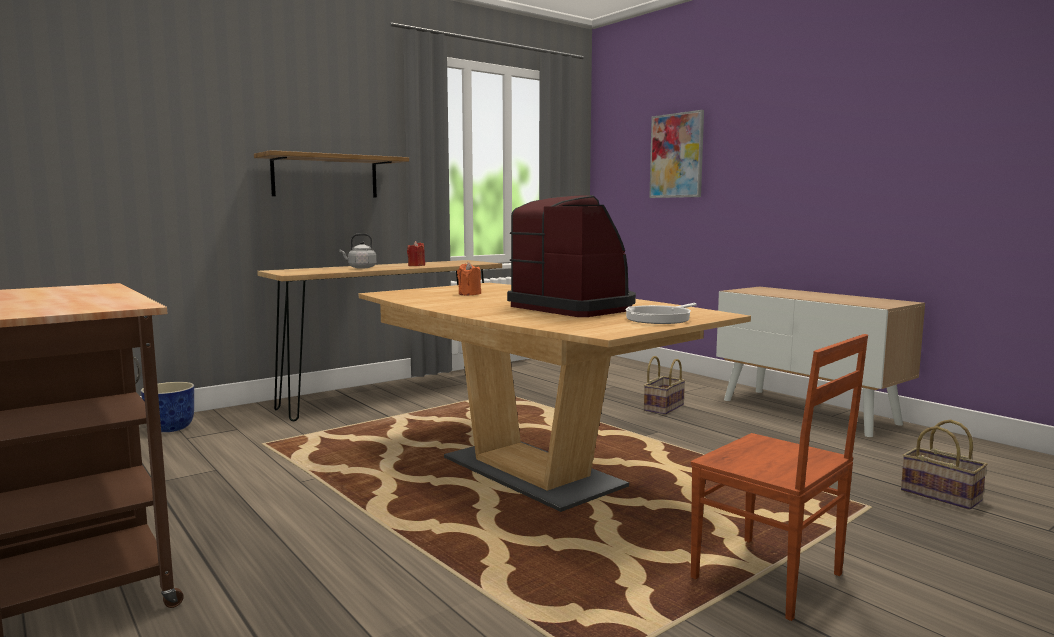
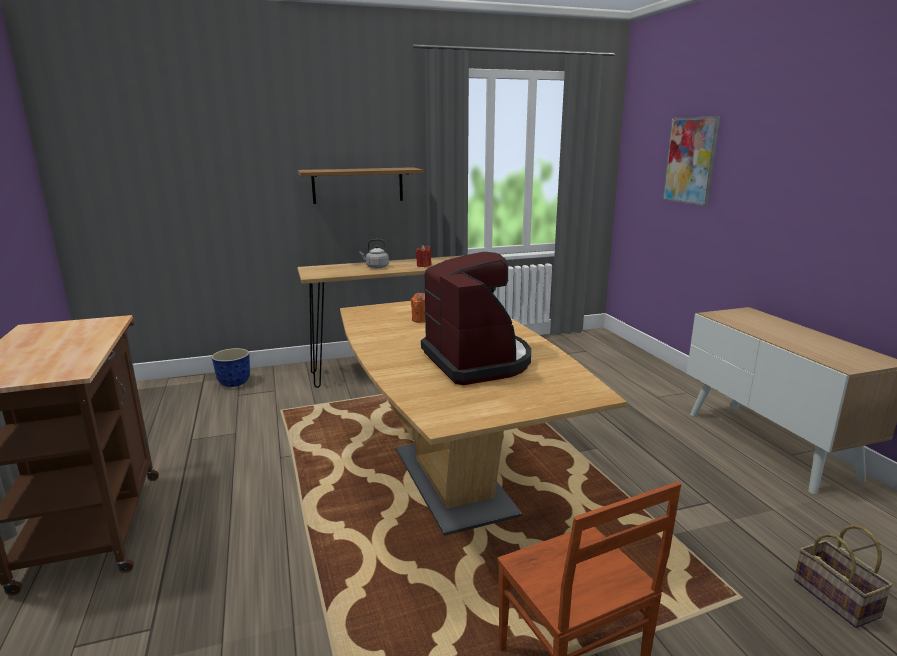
camera: 20 degrees right, 10 degrees up
(660, 318) = (528, 397): frying pan -> none
(663, 407) = (623, 415): basket -> none

